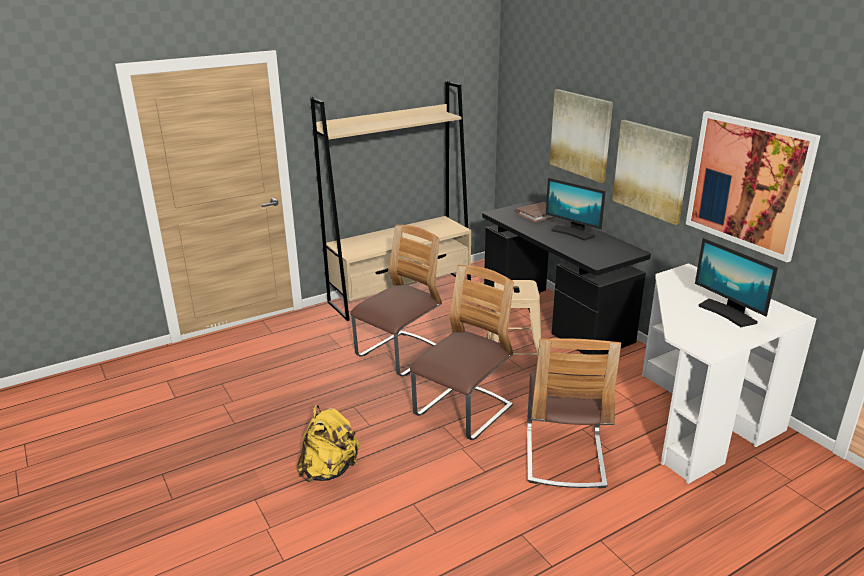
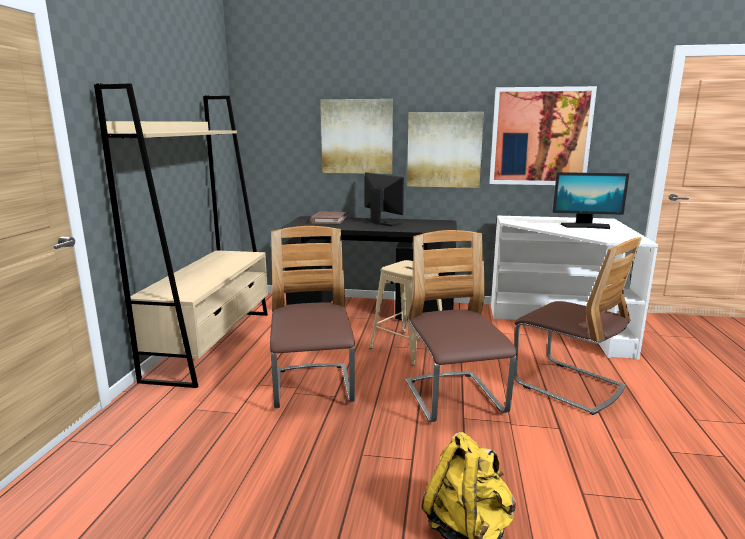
camera: 50 degrees left, 10 degrees down
(572, 233) = (382, 222): monitor -> monitor turned 120 degrees counterclockwise

